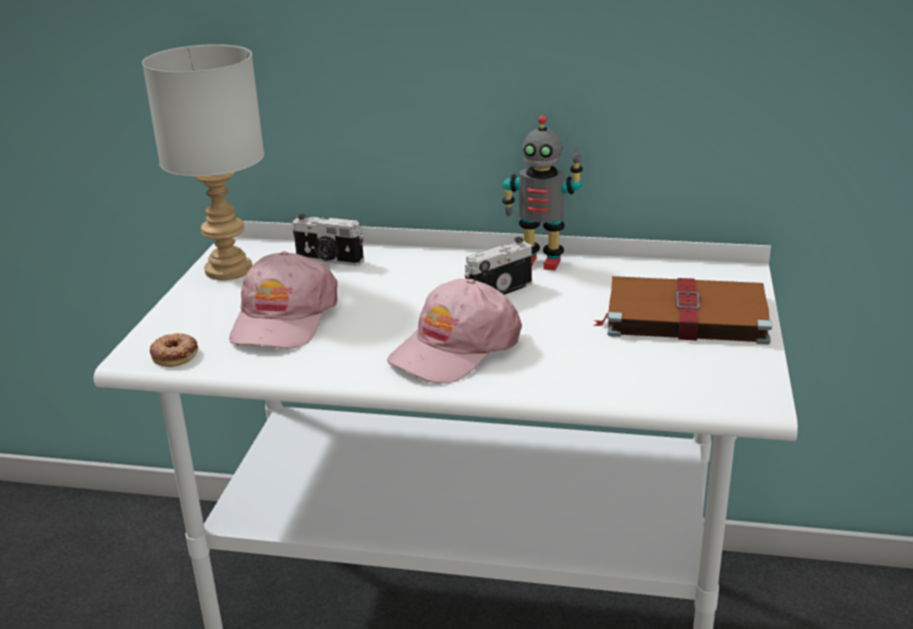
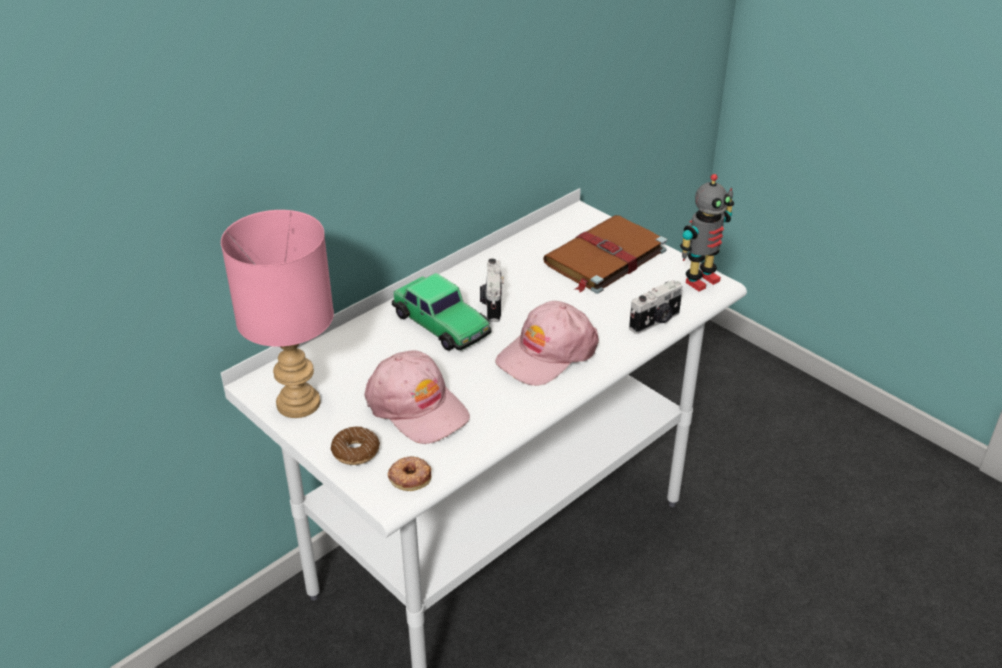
camera: 55 degrees left, 10 degrees up
(187, 317) = (356, 451): none -> donut
(228, 271) = (300, 404): grey table lamp -> pink table lamp
(329, 260) = (349, 351): camera -> camera (656, 322)
(427, 281) = (441, 324): none -> toy car
(455, 348) = (547, 353): pink cap -> pink cap turned 60 degrees clockwise
(540, 262) = (474, 269): toy robot -> toy robot (700, 280)

